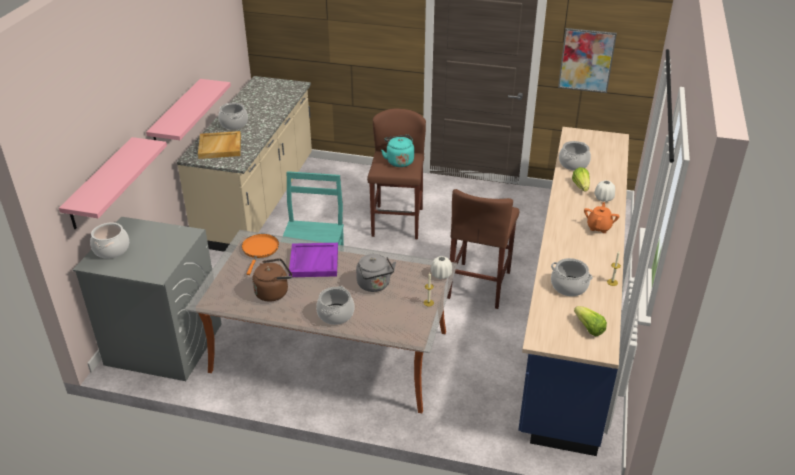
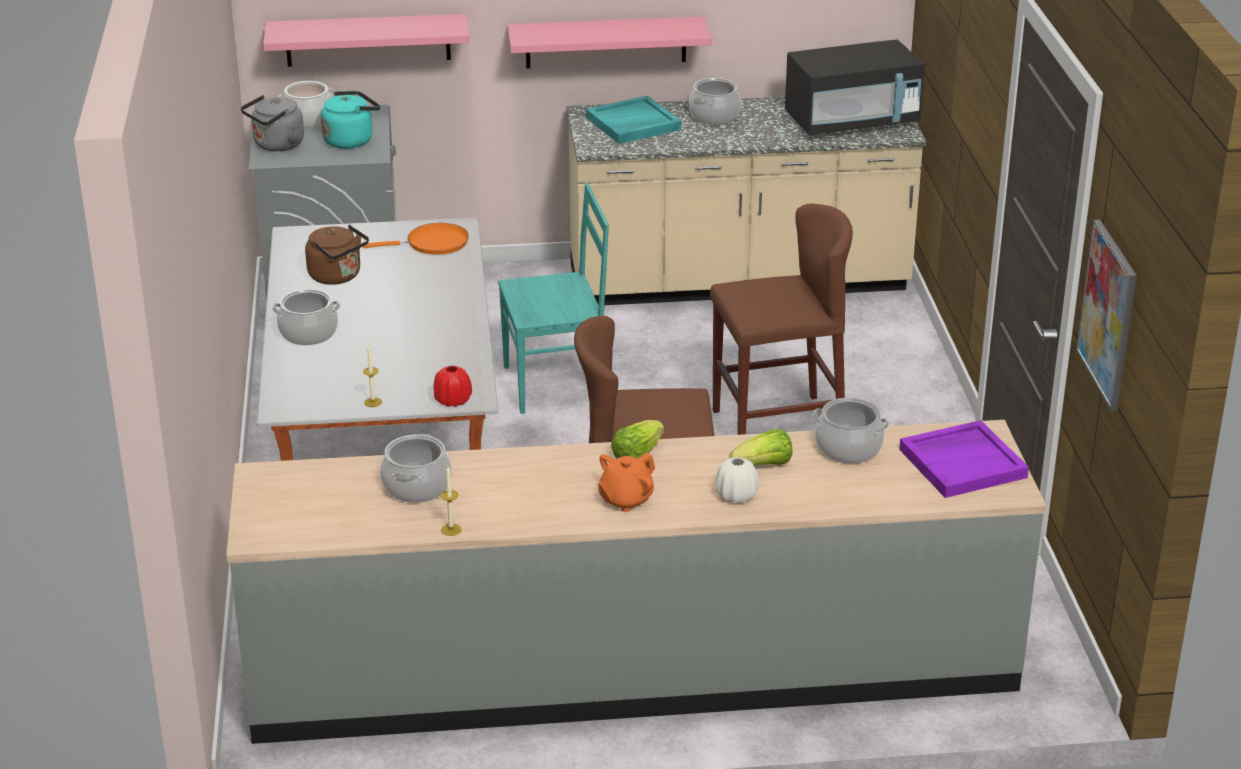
camera: 70 degrees right, 5 degrees down
(220, 147) = (633, 124): beige tray -> turquoise tray
(275, 93) = (852, 122): none -> black microwave
(313, 261) = (428, 289): purple tray -> purple tray (963, 463)
(375, 285) = (394, 349): grey kettle -> grey kettle (276, 145)
(399, 161) = (776, 299): turquoise kettle -> turquoise kettle (351, 140)
(441, 275) = (452, 401): white vase -> red vase
(570, 309) = (633, 669): blue counter -> grey counter
(589, 328) = (308, 517): lettuce -> lettuce (637, 455)
(599, 227) = (625, 500): orange teapot -> orange teapot turned 135 degrees clockwise

